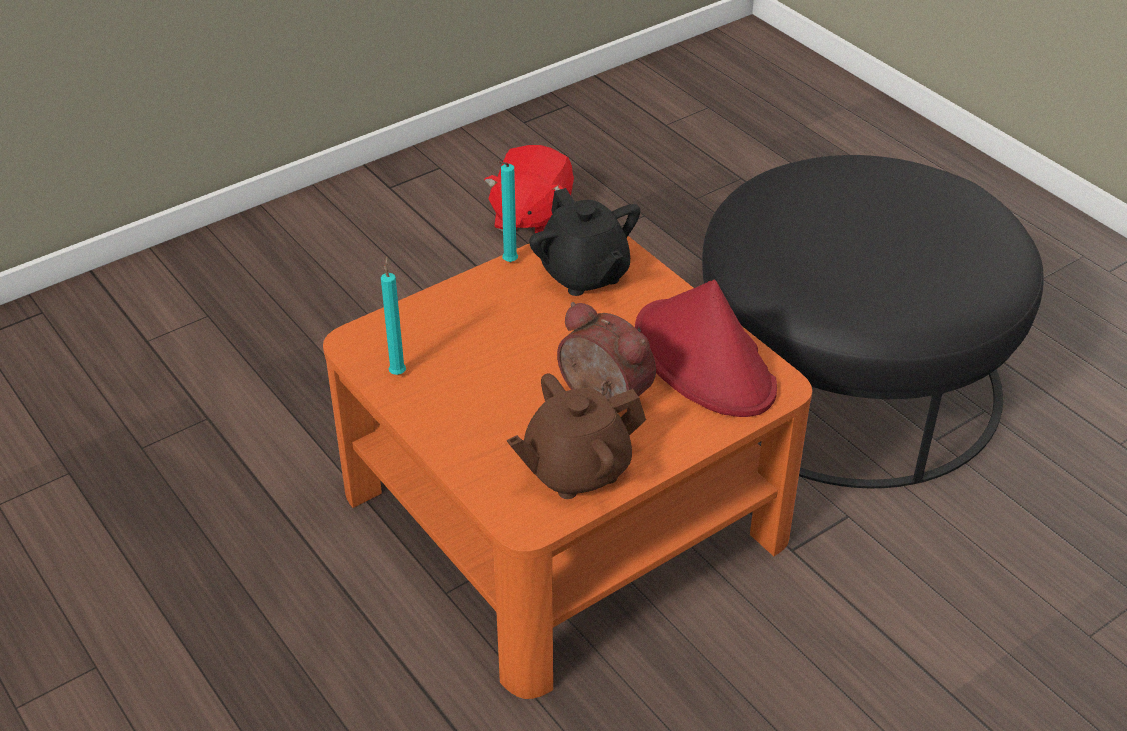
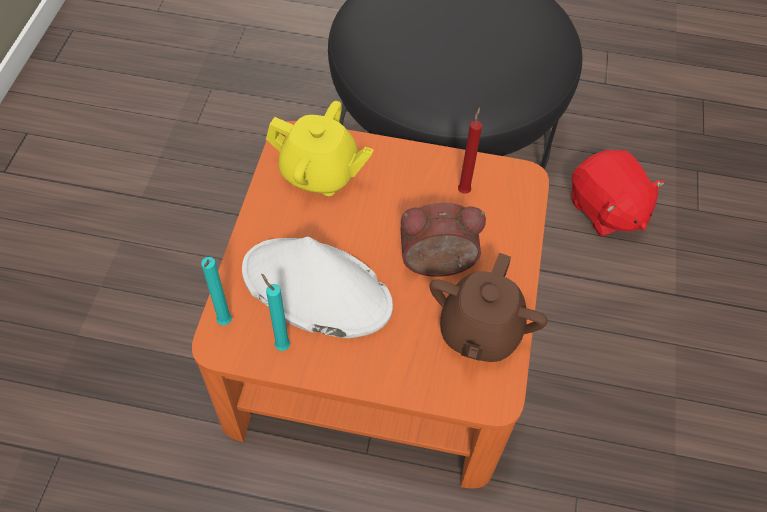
camera: 45 degrees left, 15 degrees up
(474, 352) = (315, 289): none -> white hat
(508, 263) = (258, 198): turquoise candle -> turquoise candle (224, 324)
(531, 217) = (136, 134): red plush toy -> red plush toy (605, 210)
(584, 274) = (320, 173): black teapot -> yellow teapot
(705, 361) = (464, 190): red hat -> red candle

